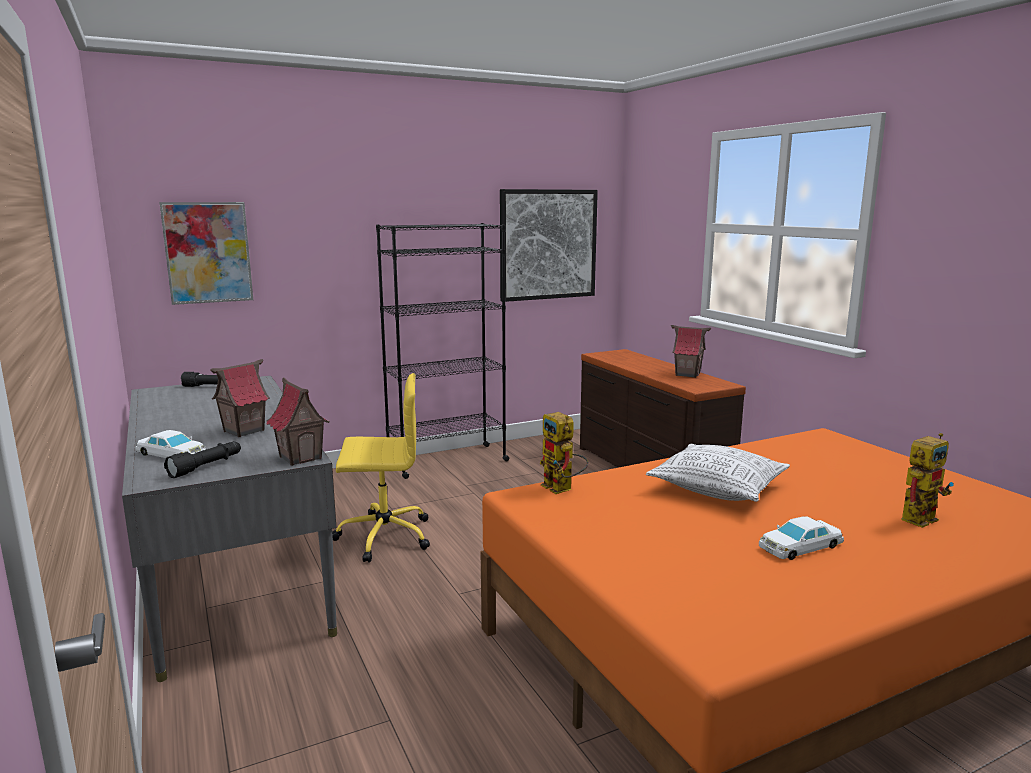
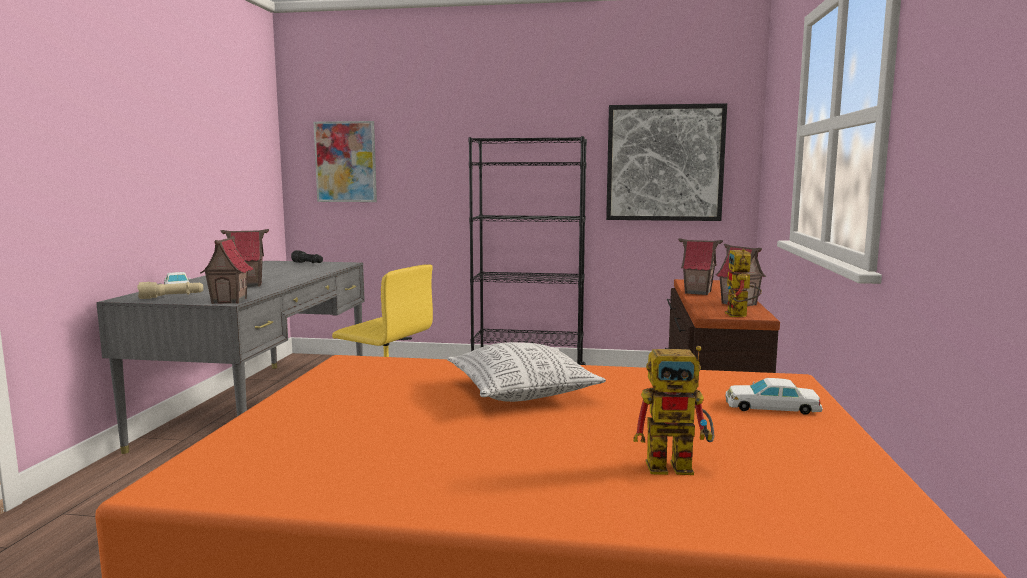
camera: 35 degrees right, 5 degrees down
(206, 466) = (172, 297): black flashlight -> beige flashlight
(562, 489) = (391, 364): toy robot -> toy robot (740, 316)
(634, 366) = (698, 292): none -> toy house
(800, 546) = (462, 448): white toy car -> white toy car (771, 406)

